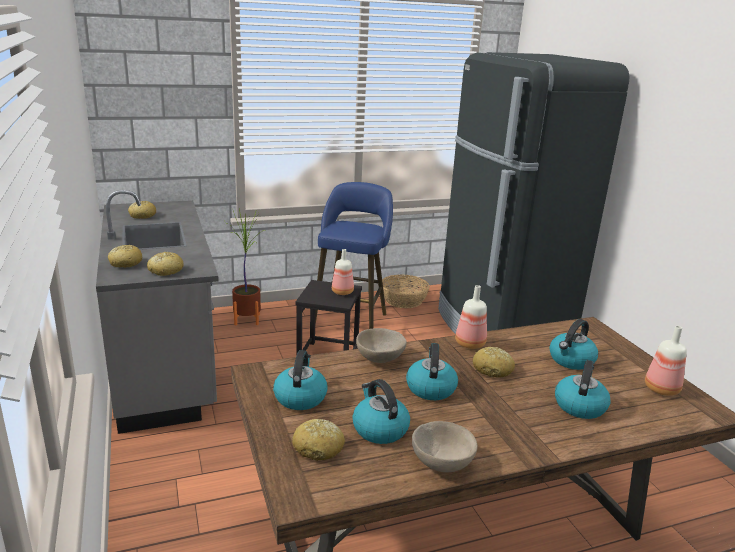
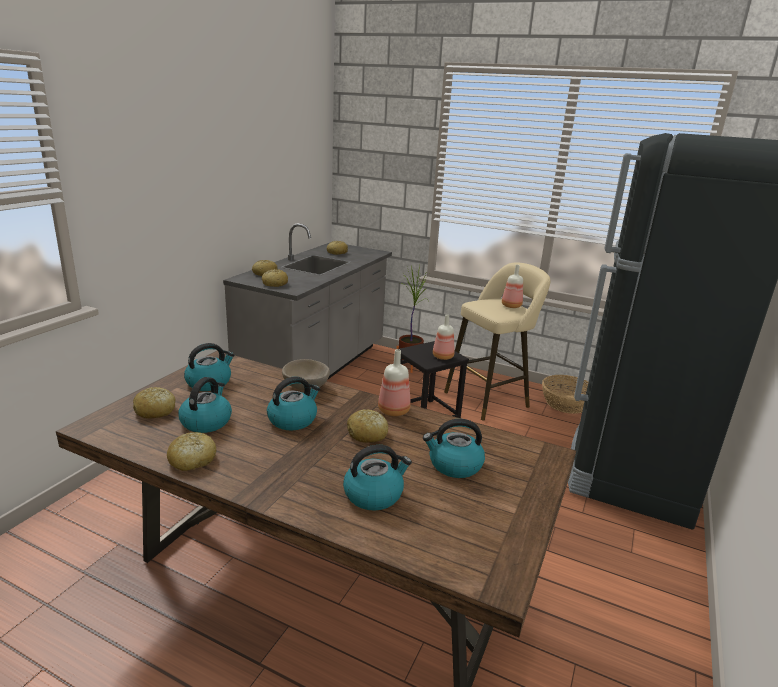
camera: 45 degrees right, 0 degrees up
(351, 320) = (490, 398): blue stool -> beige stool
(442, 462) = (192, 460): beige bowl -> bread
(662, 390) = (489, 535): bottle -> bottle (511, 306)

